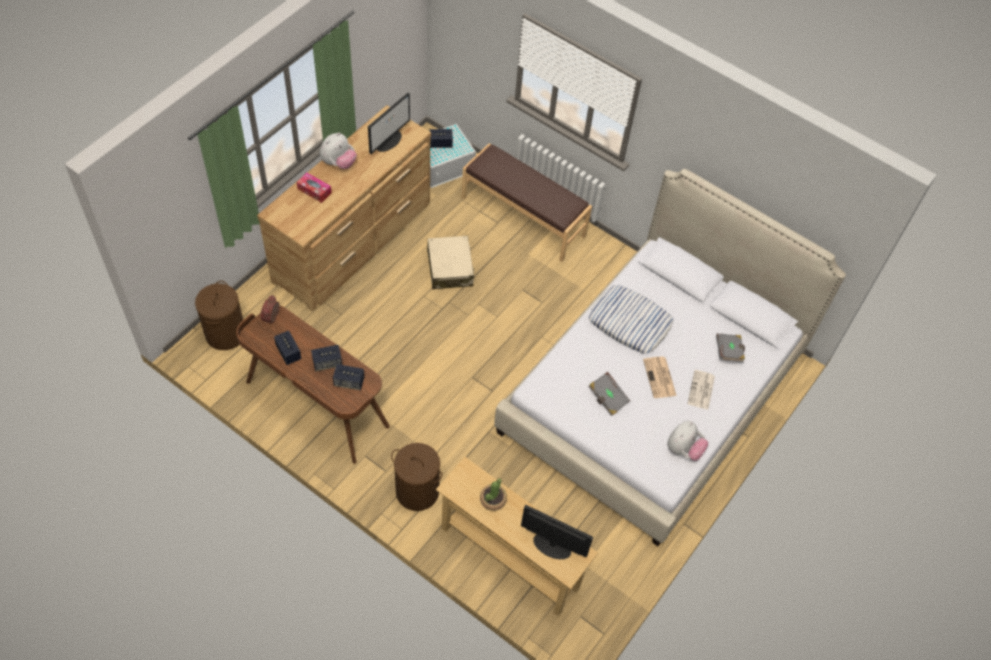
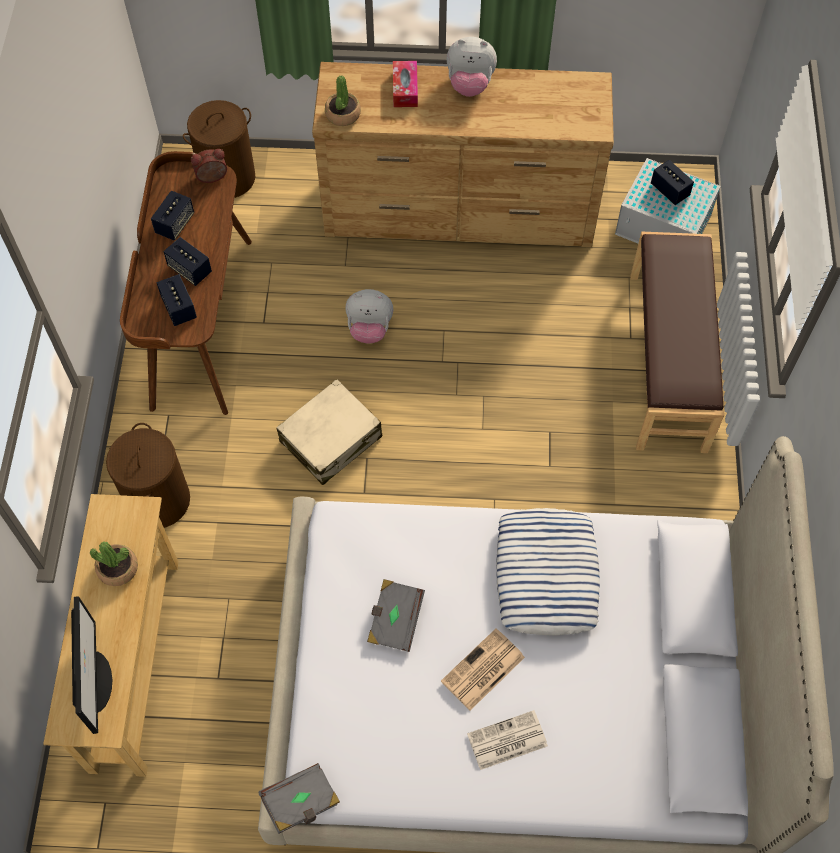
camera: 60 degrees right, 5 degrees up
(305, 226) = (343, 114): none -> potted plant
(389, 140) = (554, 110): monitor -> none
(450, 268) = (510, 331): beige suitcase -> beige suitcase (331, 439)
(683, 449) = (384, 773): plush toy -> plush toy (369, 329)
(729, 352) = (609, 743): grey book -> grey book (301, 802)

